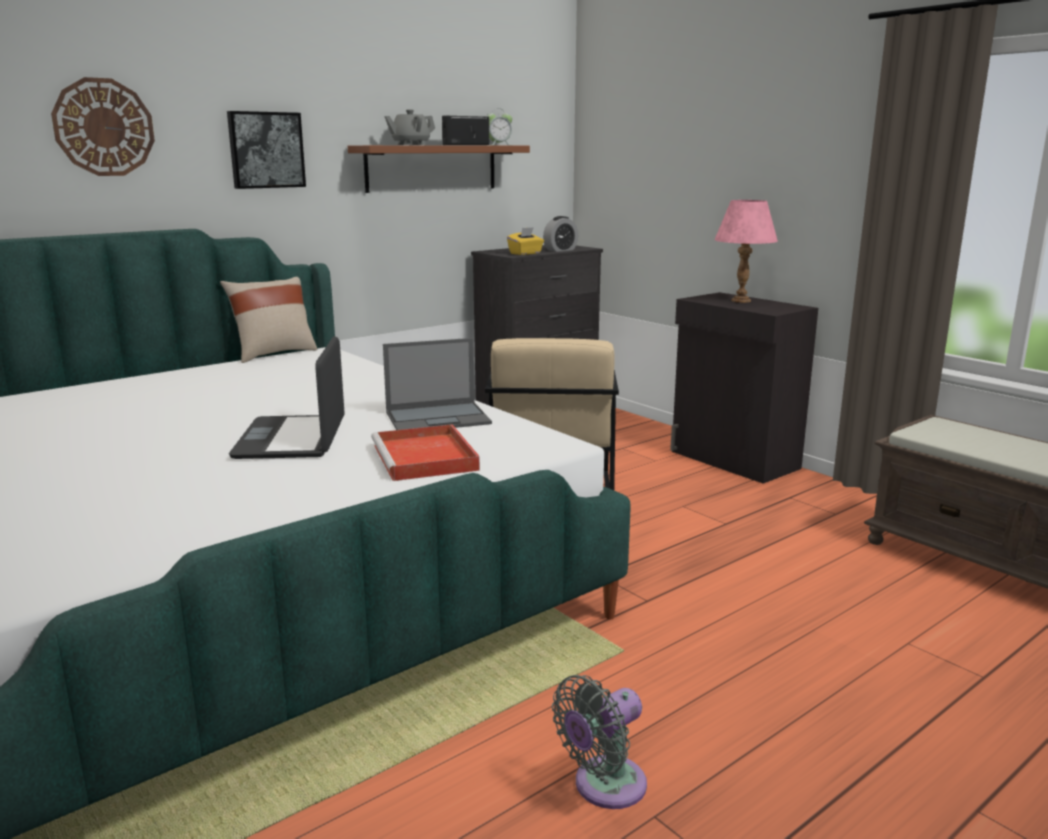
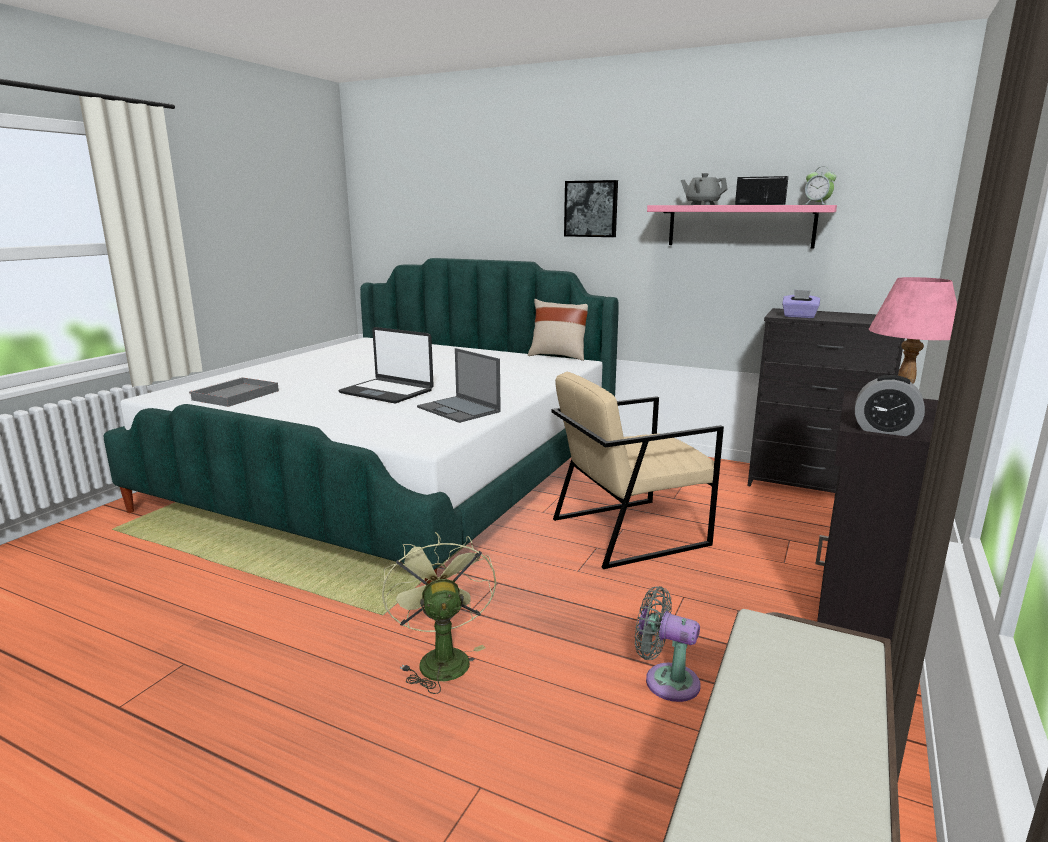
camera: 65 degrees right, 0 degrees up
(104, 127) = (494, 194): wall clock -> none
(115, 533) = (235, 396): none -> grey tray
(293, 439) = (387, 392): laptop -> laptop turned 120 degrees counterclockwise
(426, 458) = (372, 421): red tray -> none
(432, 168) = (740, 226): brown shelf -> pink shelf
(525, 253) = (799, 316): yellow tissue box -> purple tissue box
(560, 250) = (852, 320): alarm clock -> alarm clock (885, 430)
(604, 786) = (213, 638): grey fan -> grey fan (666, 680)
(724, 630) = (440, 658): none -> green fan

